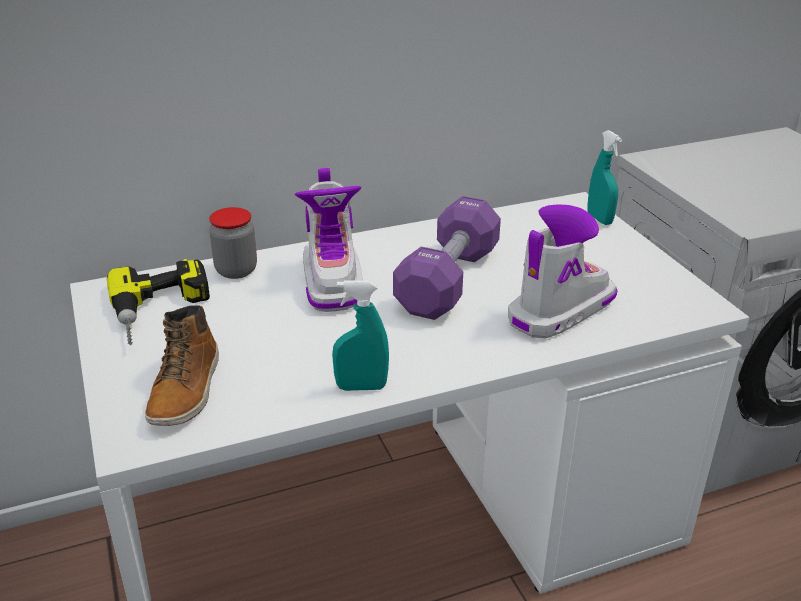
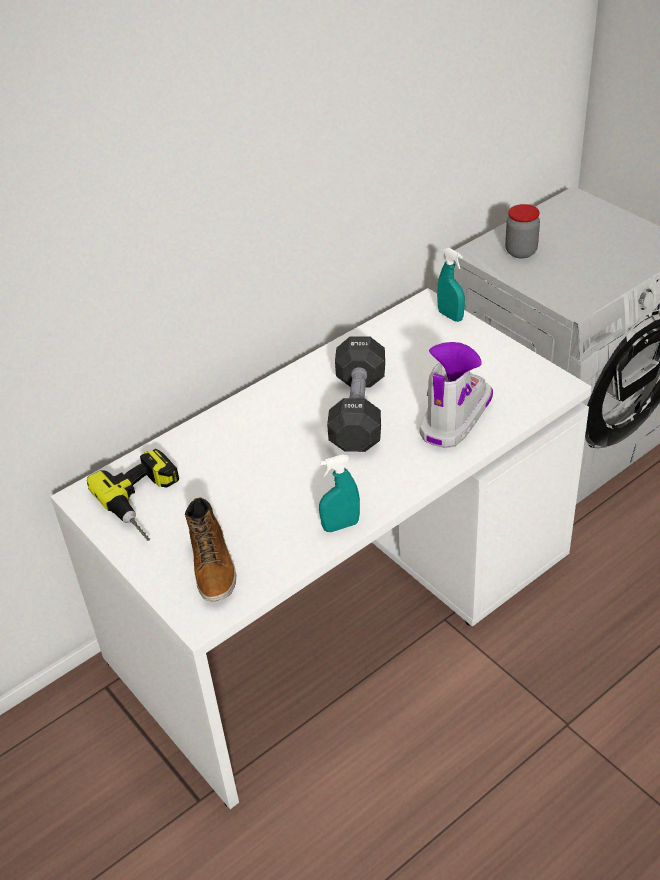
camera: 15 degrees left, 10 degrees up
(236, 270) = (182, 446): jar -> jar (521, 251)
(333, 281) = (268, 436): boot -> none
(448, 280) = (358, 411): purple dumbbell -> black dumbbell

